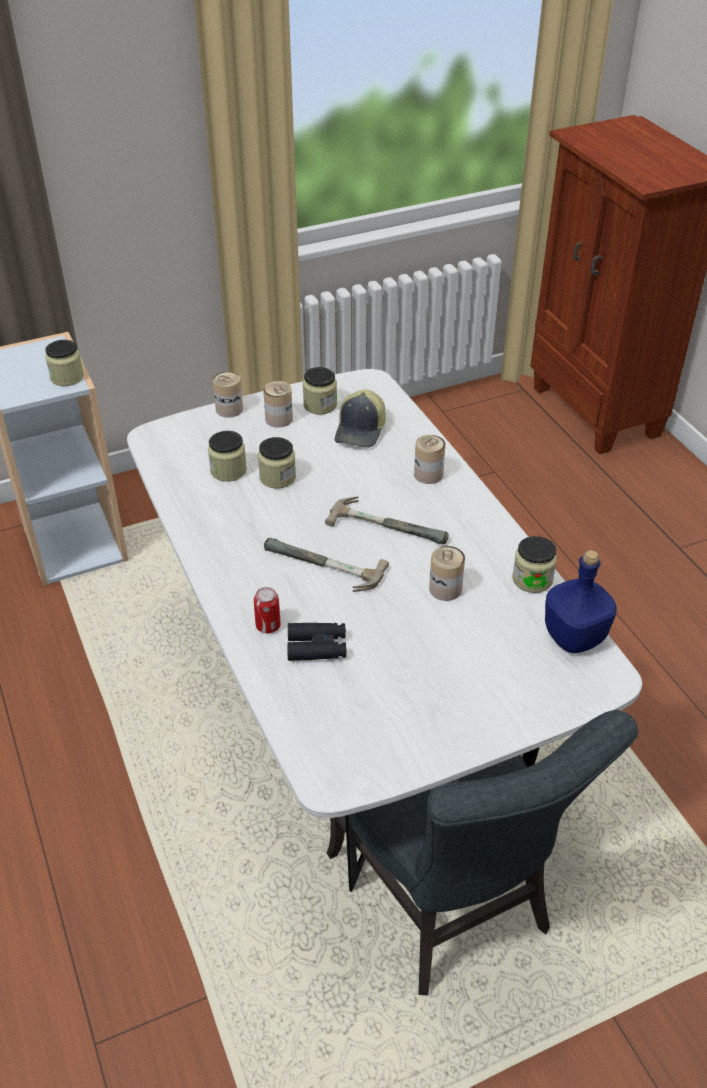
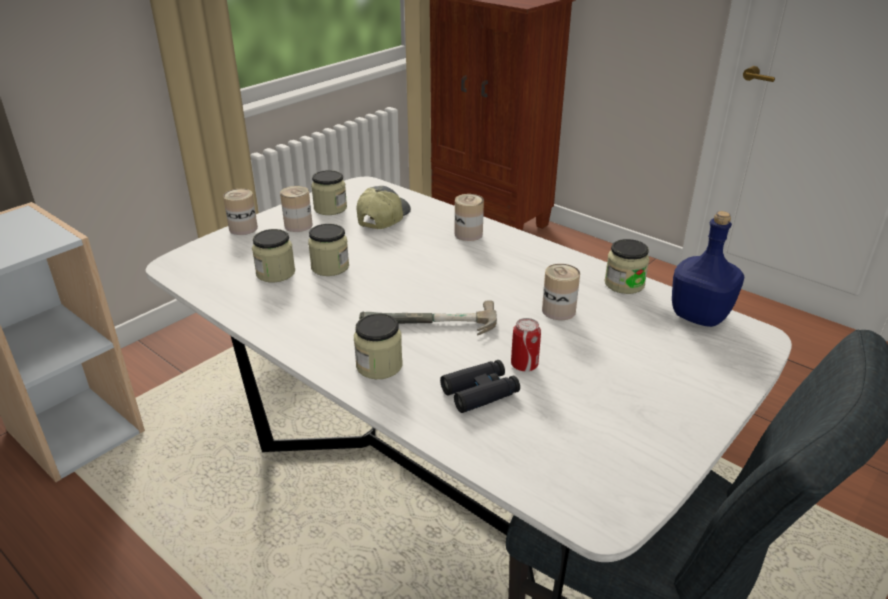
camera: 25 degrees left, 10 degrees down
(67, 377) = (50, 235): jar -> jar (379, 365)
(268, 626) = (415, 389): can -> can (524, 365)
(361, 430) = (382, 217): cap -> cap turned 150 degrees counterclockwise
(389, 523) = (464, 275): hammer -> none

